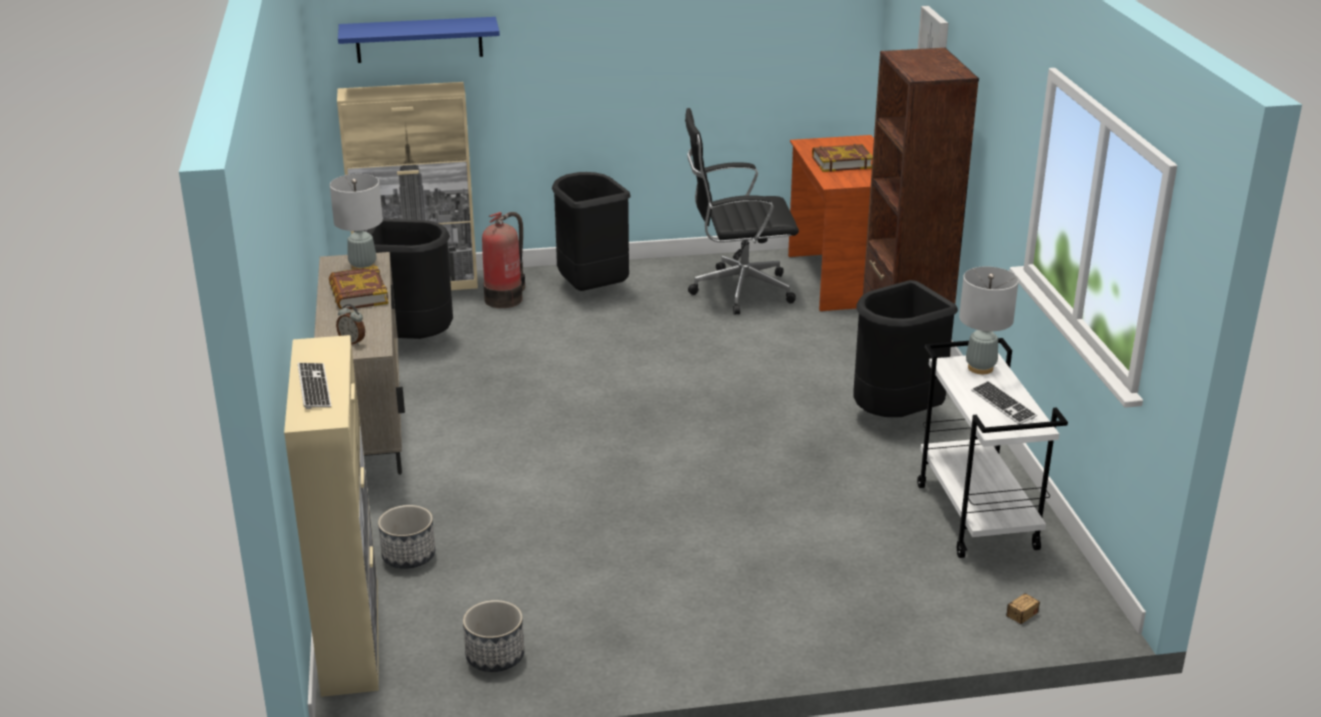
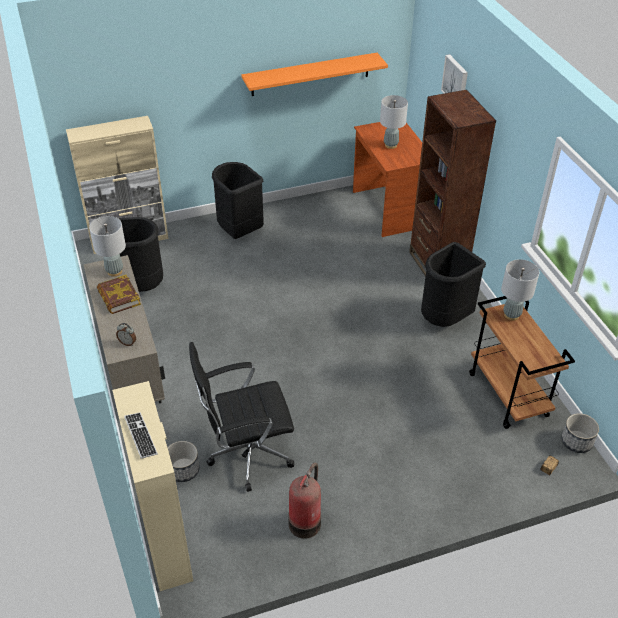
camera: 10 degrees left, 15 degrees up
(419, 39) = (116, 92): blue shelf -> none
(495, 656) = (256, 544): planter -> planter (576, 442)
(505, 298) = (188, 245): fire extinguisher -> fire extinguisher (305, 521)
(721, 46) = (310, 74): none -> orange shelf
(737, 291) = (329, 225): black office chair -> black office chair (246, 455)
(841, 162) = (391, 145): book -> grey table lamp
(978, 517) = (509, 395): white cart -> brown cart
(1003, 404) = (532, 345): keyboard -> none

